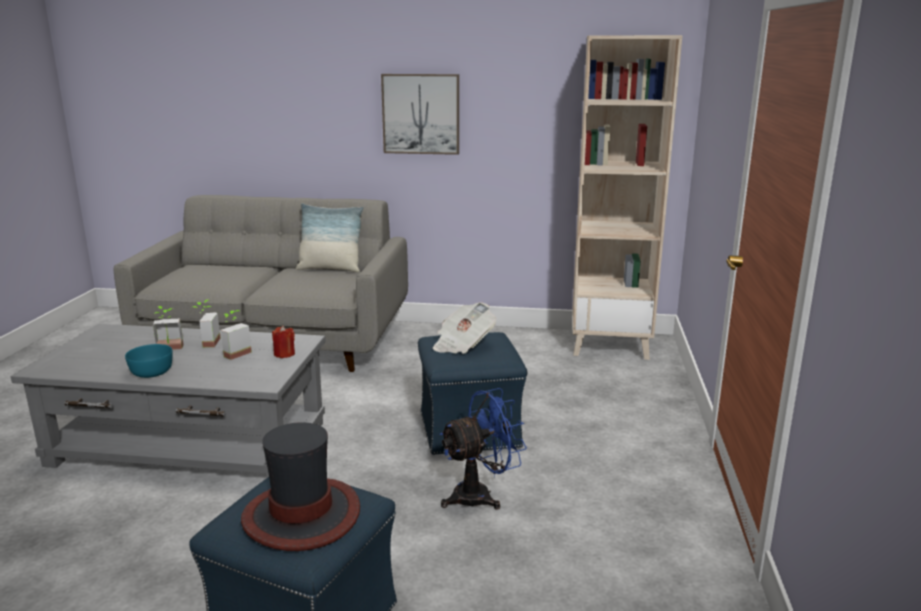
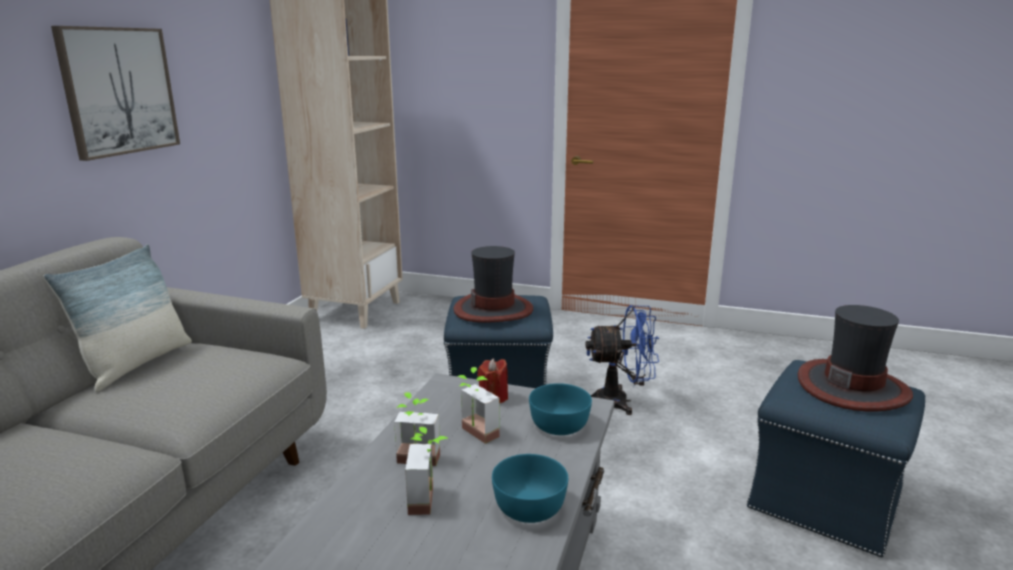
camera: 80 degrees left, 0 degrees up
(241, 376) = (560, 425): none -> turquoise bowl
(462, 344) = (493, 309): newspaper -> hat
(480, 495) = (620, 401): blue fan -> blue fan turned 105 degrees clockwise

